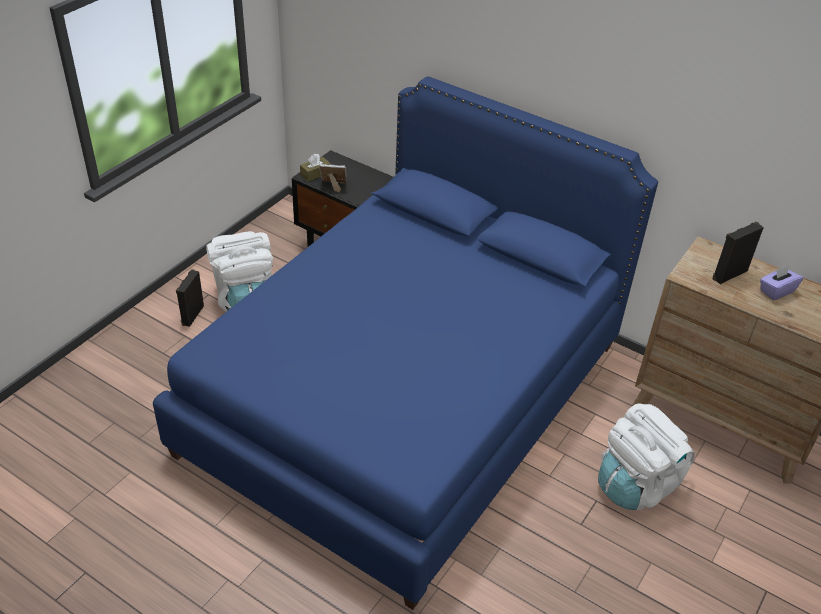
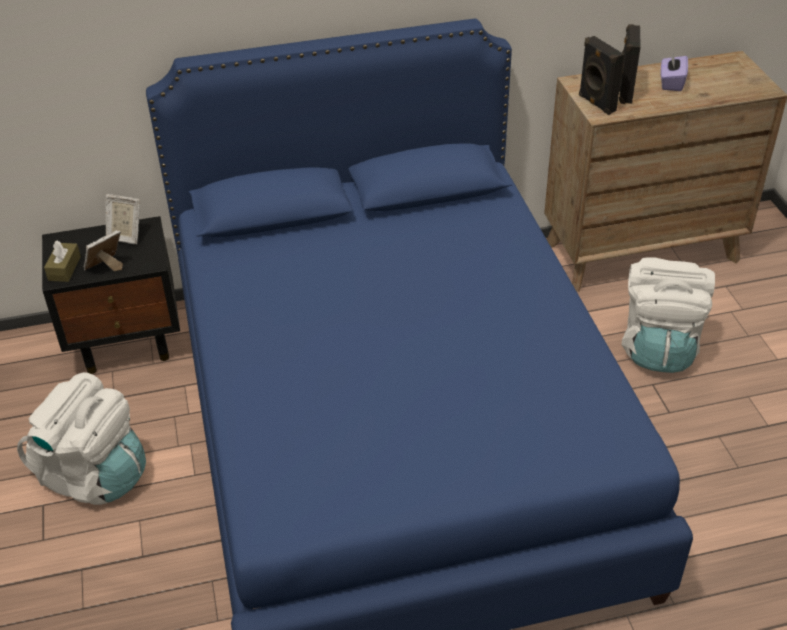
camera: 45 degrees left, 0 degrees up
(192, 315) = (56, 541): black speaker -> black speaker (596, 103)
(365, 177) = (125, 236): none -> picture frame

